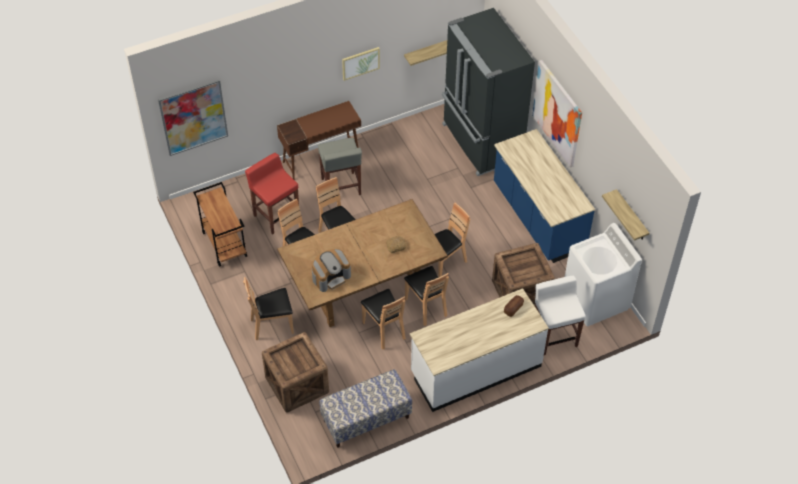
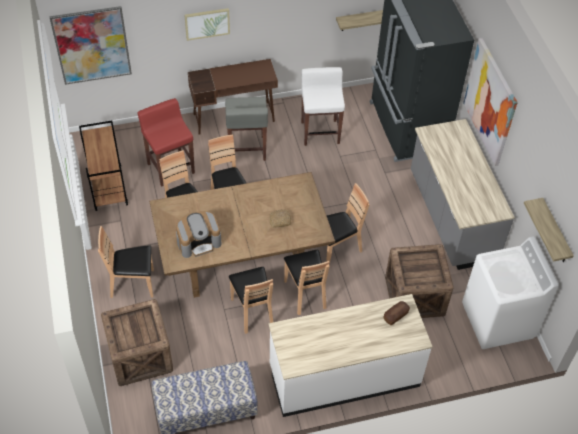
camera: 10 degrees right, 0 degrees up
(360, 63) = (286, 18): picture -> picture (207, 23)
(537, 217) = (451, 216): blue counter -> grey counter
(554, 336) = (442, 354): white stool -> white stool (320, 132)

